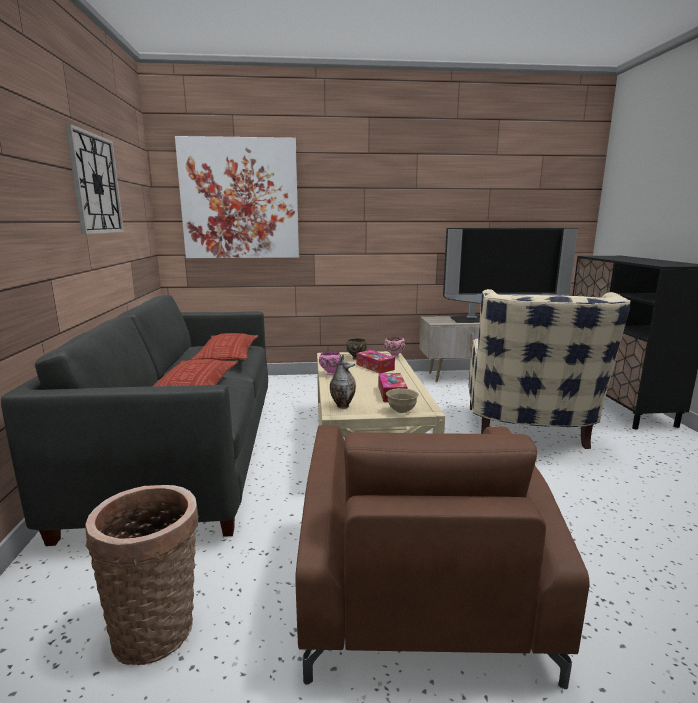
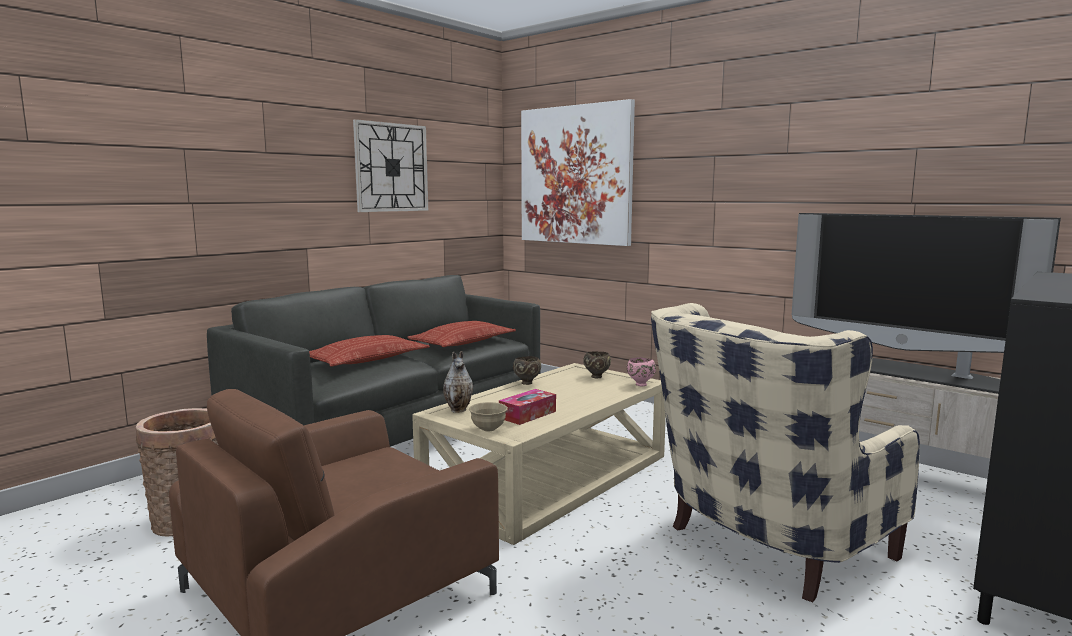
camera: 45 degrees right, 5 degrees down
(330, 373) = (527, 383): pink bowl -> brown bowl
(375, 367) = (589, 389): tissue box -> none

